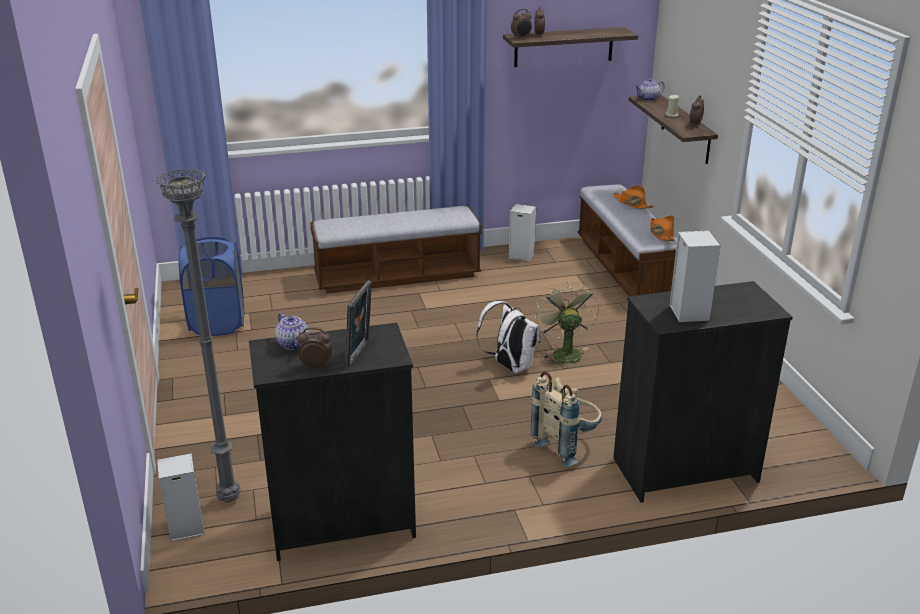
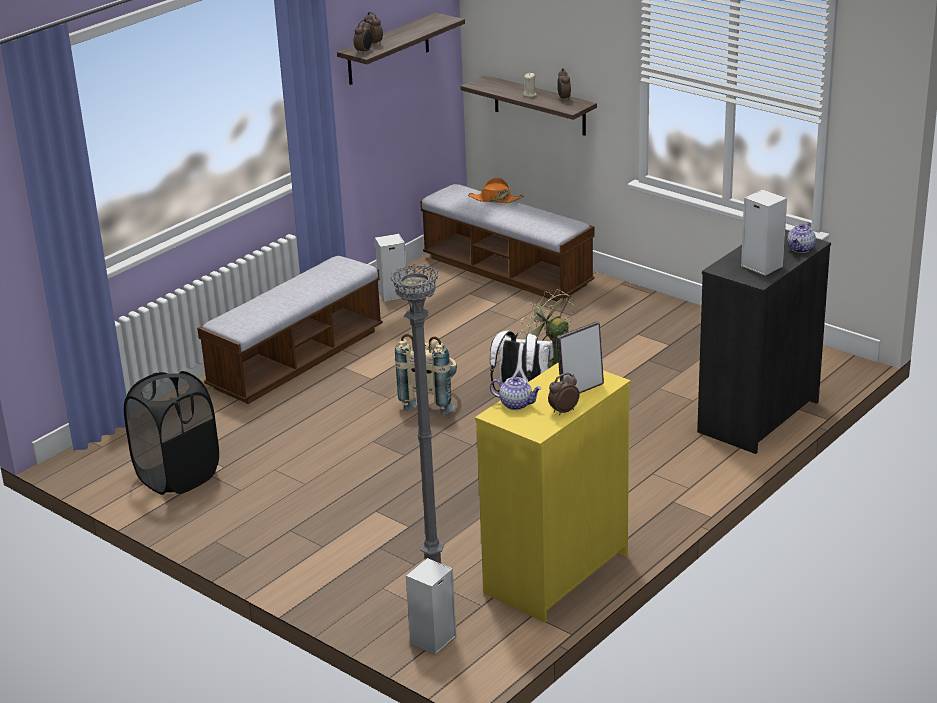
camera: 35 degrees left, 0 degrees up
(217, 323) = (178, 476): blue laundry basket -> black laundry basket
(342, 522) = (555, 573): black dresser -> yellow dresser
(360, 354) = (580, 389): picture frame -> picture frame turned 105 degrees counterclockwise
(567, 446) = (651, 438): beige backpack -> beige backpack (430, 400)
(648, 99) = (482, 83): teapot -> teapot (801, 249)
(661, 233) = (559, 220): orange hat -> none

